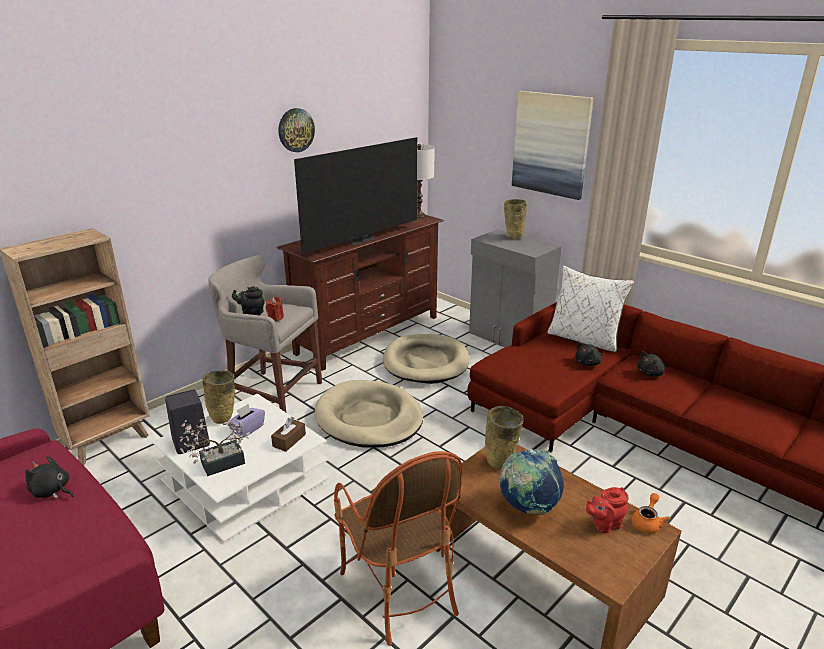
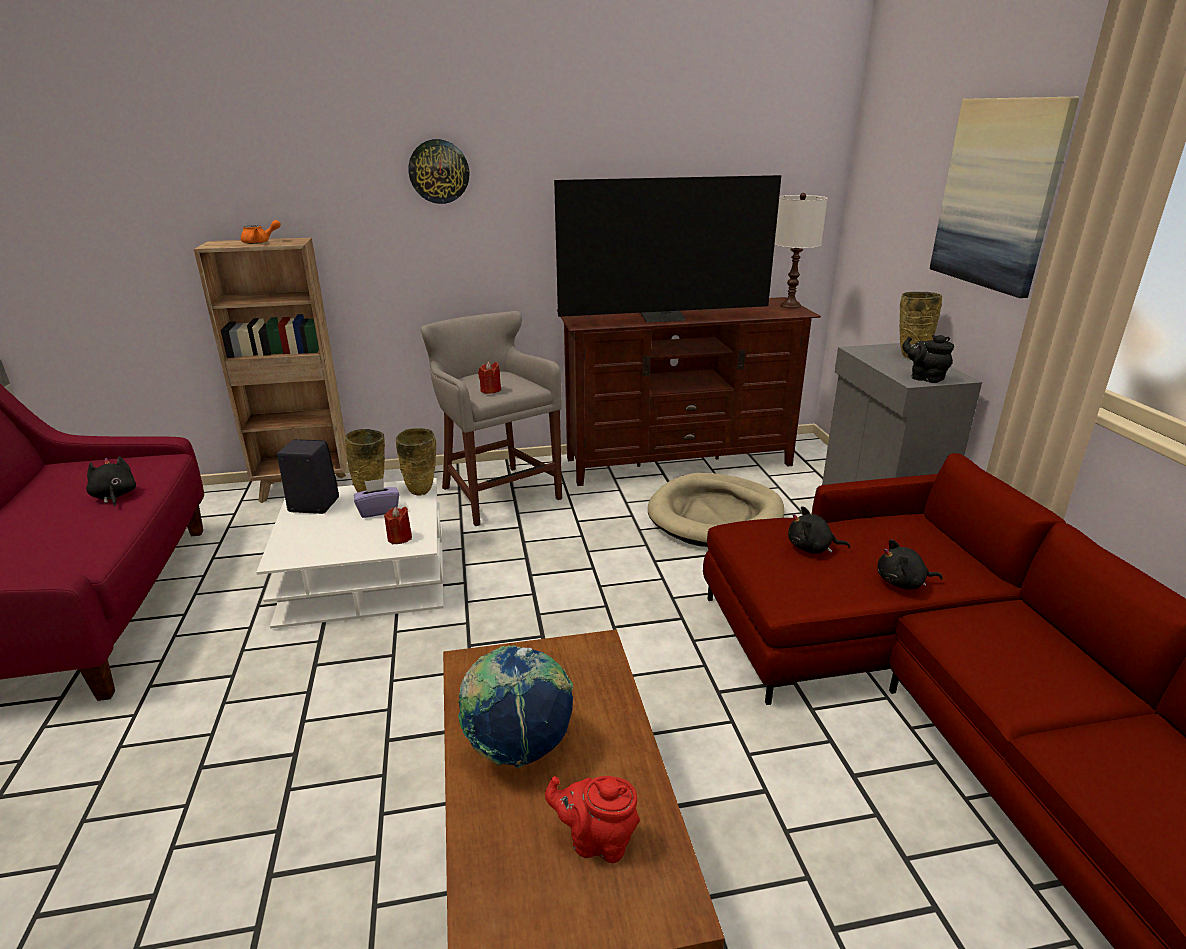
camera: 35 degrees right, 0 degrees up
(217, 464) = (306, 535): potted plant -> none
(251, 313) = (474, 380): black teapot -> black teapot (924, 378)
(289, 440) = (399, 538): brown tissue box -> red candle
(296, 130) = (604, 152): wall clock -> wall clock (439, 171)
(369, 418) = (567, 558): beige dog bed -> none
(399, 590) = (360, 781): armchair -> none
(500, 464) = (563, 668): beige vase -> beige vase (421, 492)
(584, 339) = (941, 546): white pillow -> none
(647, 522) = (676, 883): orange teapot -> orange teapot (260, 242)
(651, 373) = (1015, 641): black plush toy -> black plush toy (812, 548)

